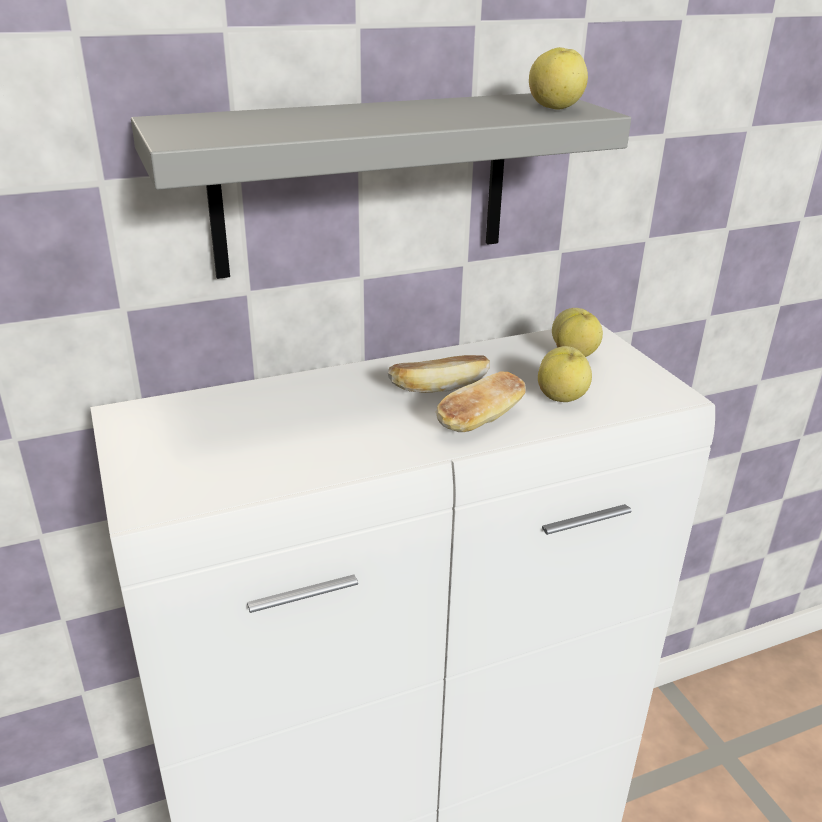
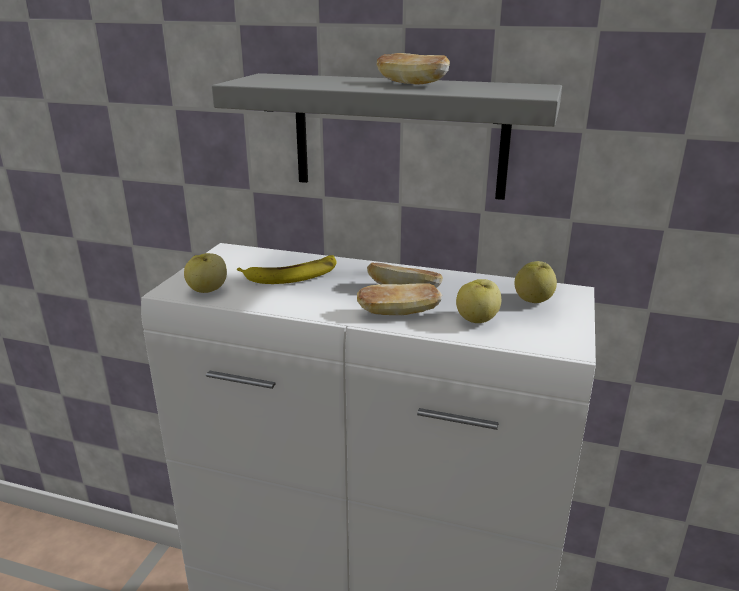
camera: 40 degrees right, 5 degrees down
(280, 419) = (292, 275): none -> banana
(418, 112) = (411, 84): none -> bread
(556, 108) = (515, 91): apple -> apple (207, 290)

